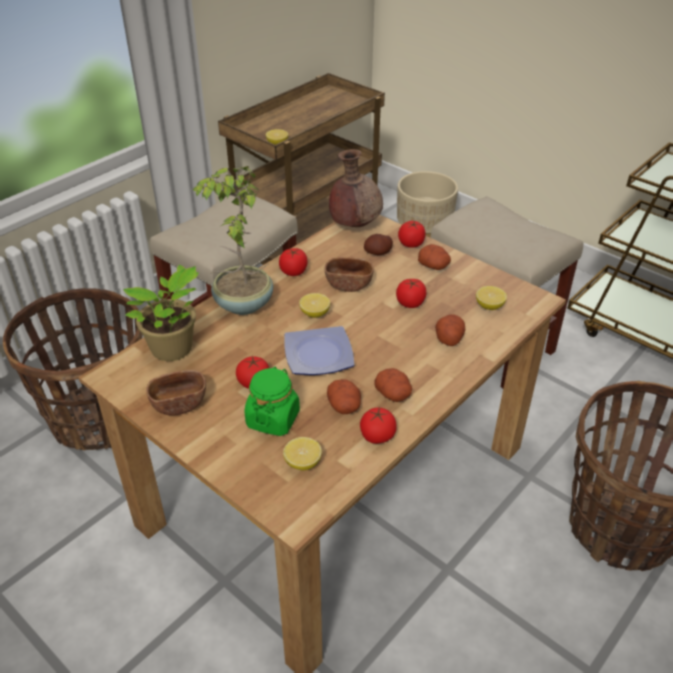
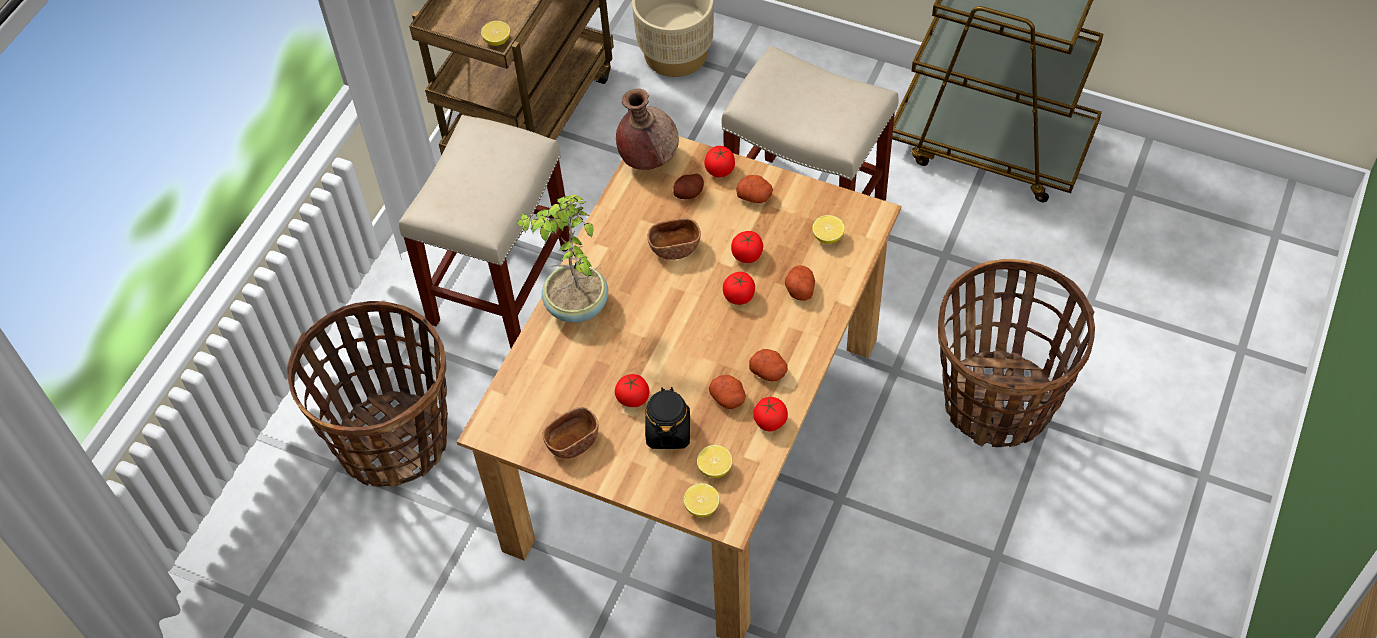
camera: 15 degrees left, 15 degrees up
(174, 350) = (534, 382): potted plant -> none
(273, 418) = (668, 431): green jar -> black jar
(293, 271) = (609, 246): tomato -> tomato (739, 296)
(315, 314) = (655, 297): lemon -> lemon (702, 507)
(320, 355) = (682, 347): plate -> none

